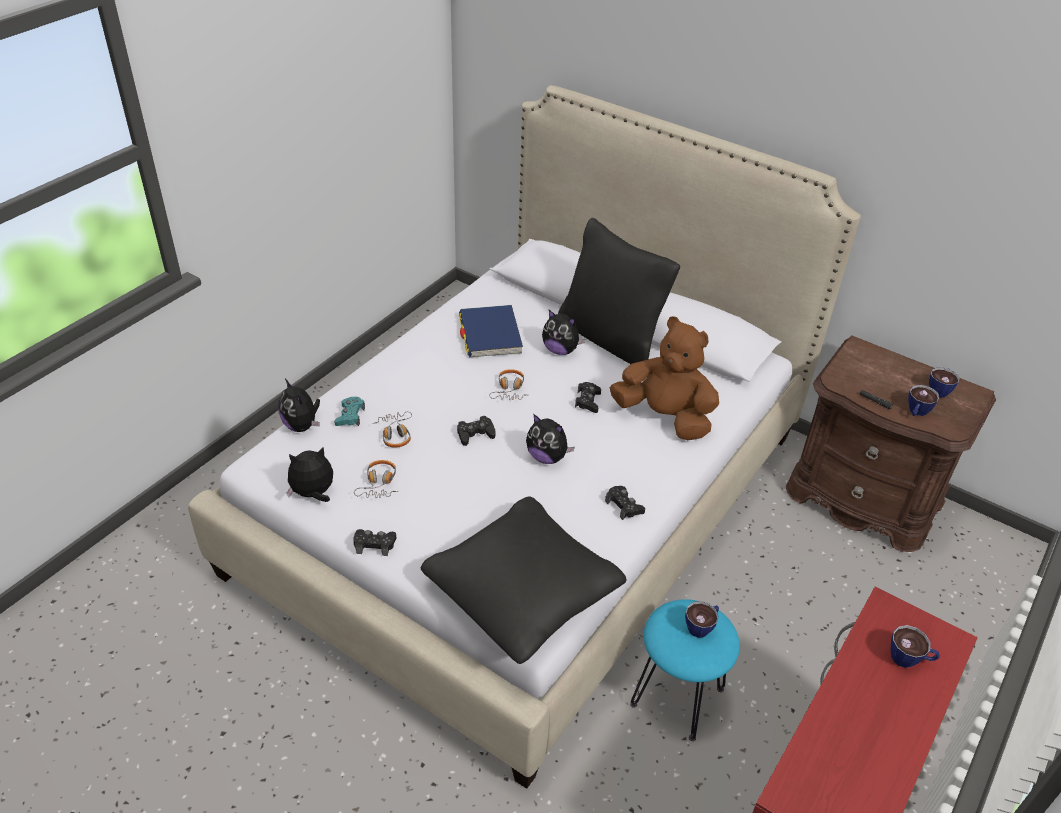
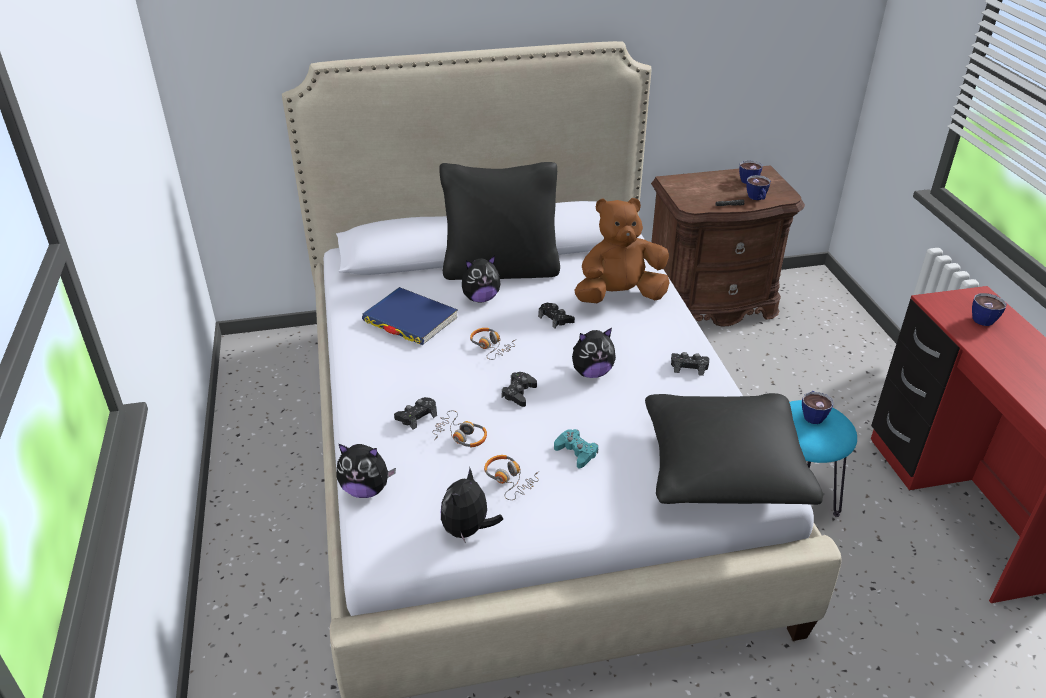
camera: 45 degrees left, 5 degrees down
(350, 416) = (399, 451): turquoise game controller -> turquoise game controller (576, 452)
(375, 544) = (579, 524): black game controller -> black game controller (417, 416)

